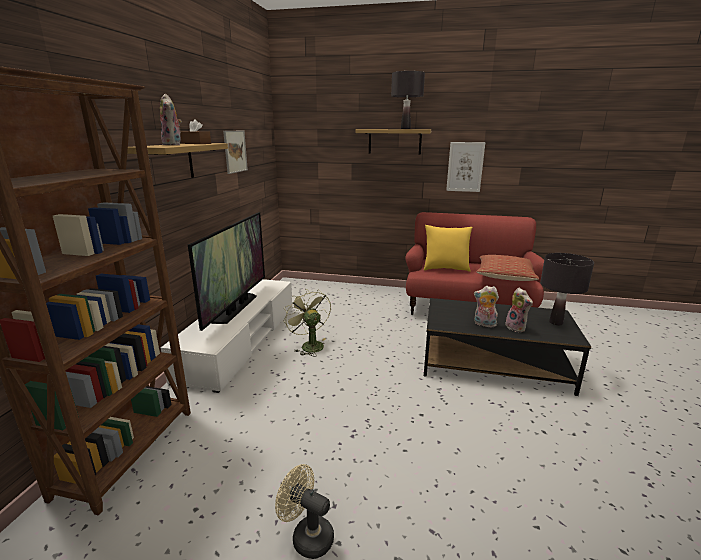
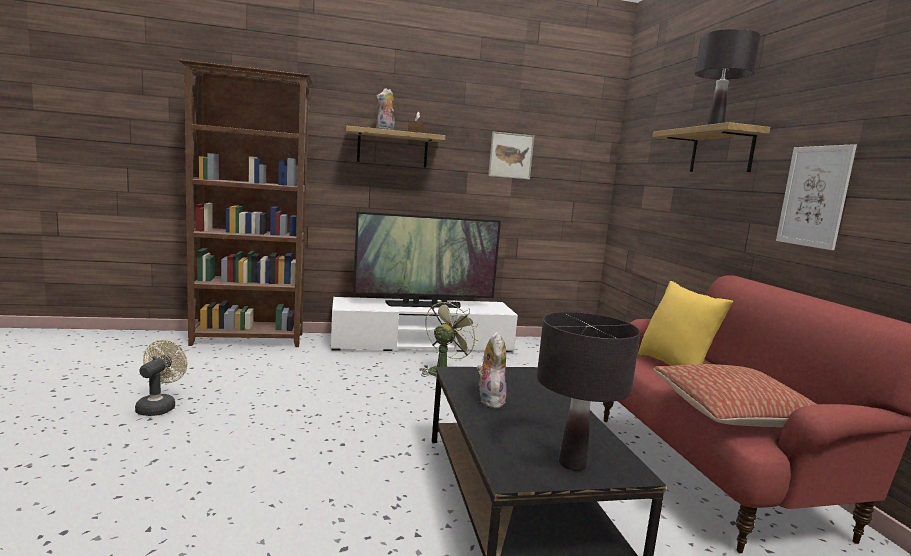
camera: 65 degrees right, 10 degrees down
(517, 328) = (504, 424): plush toy -> none

